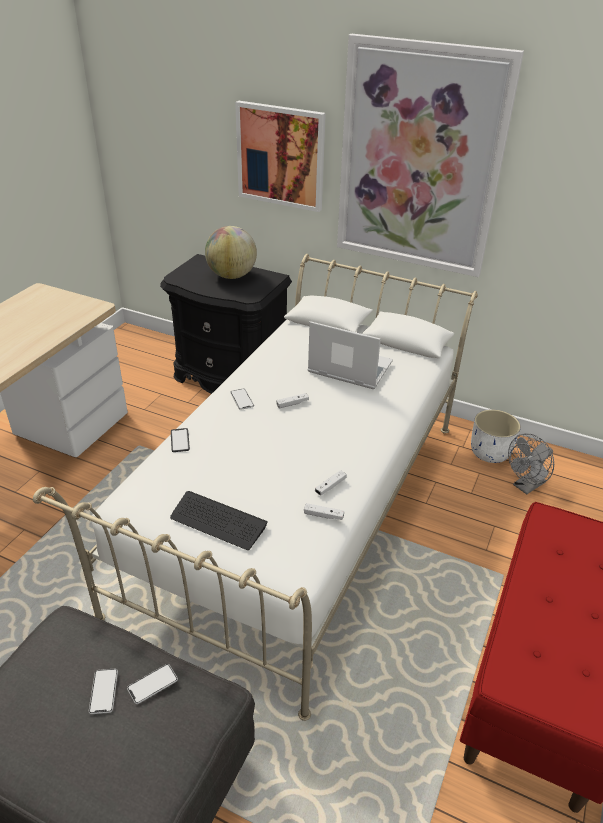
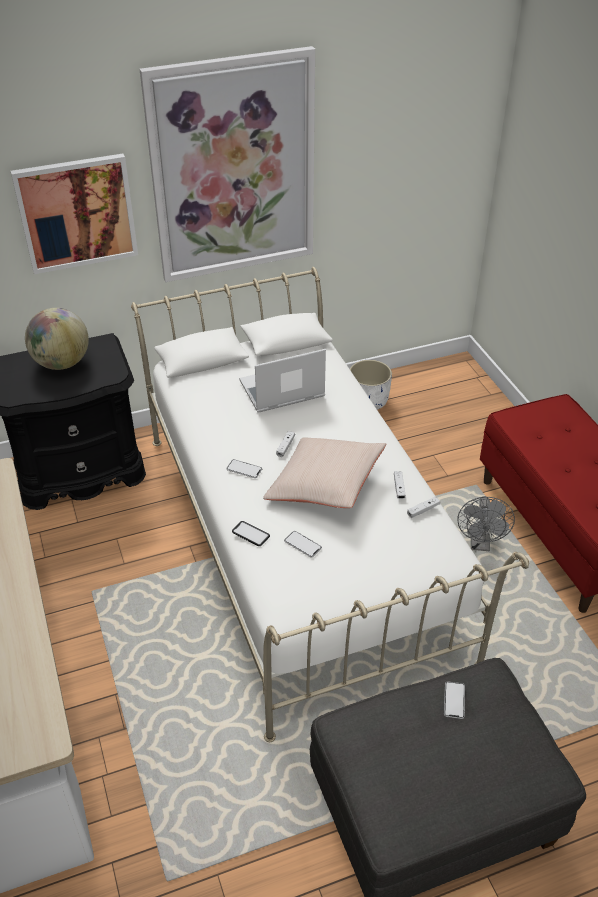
camera: 45 degrees left, 5 degrees up
(103, 691) = (435, 731): phone -> phone (302, 544)
(218, 521) = (369, 566): keyboard -> none
(278, 445) = (325, 485): none -> beige pillow
(526, 486) = (419, 412): grey fan -> grey fan (480, 544)

